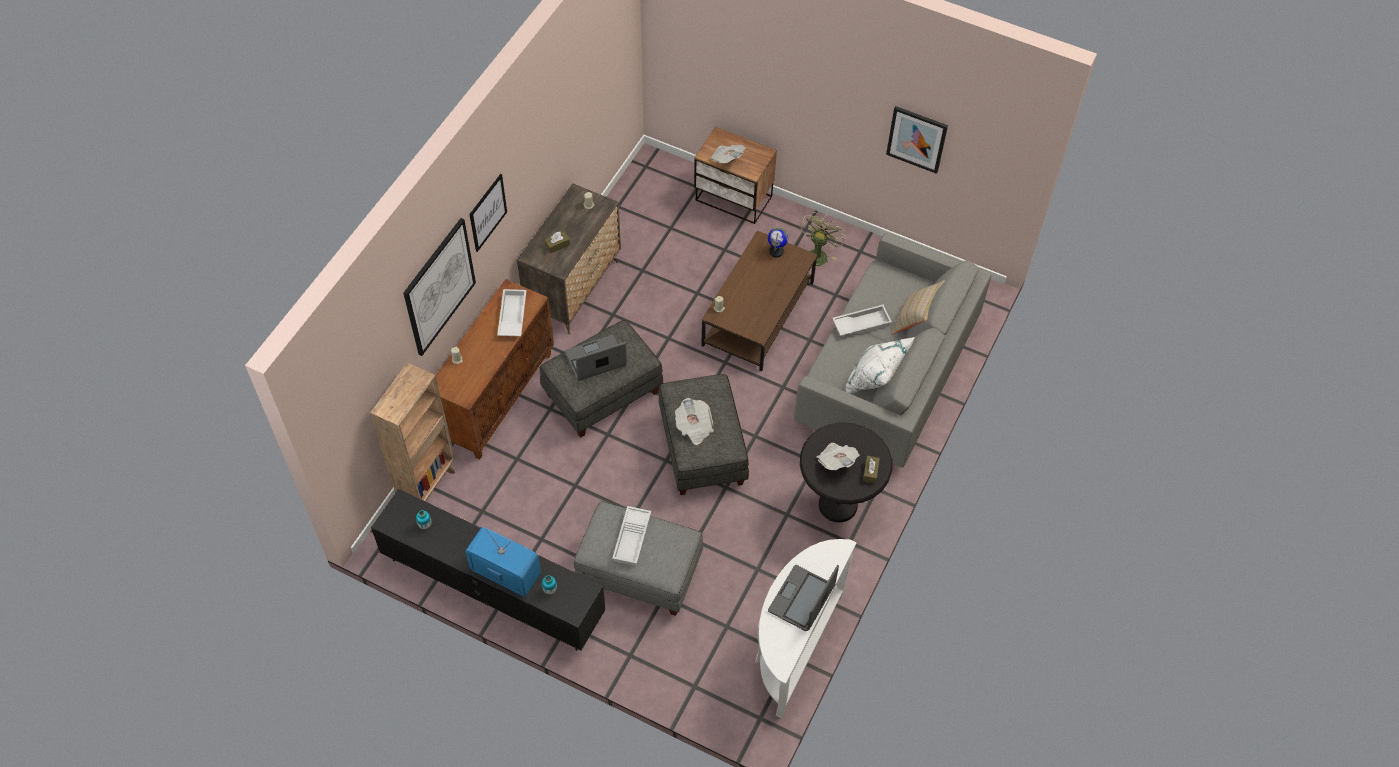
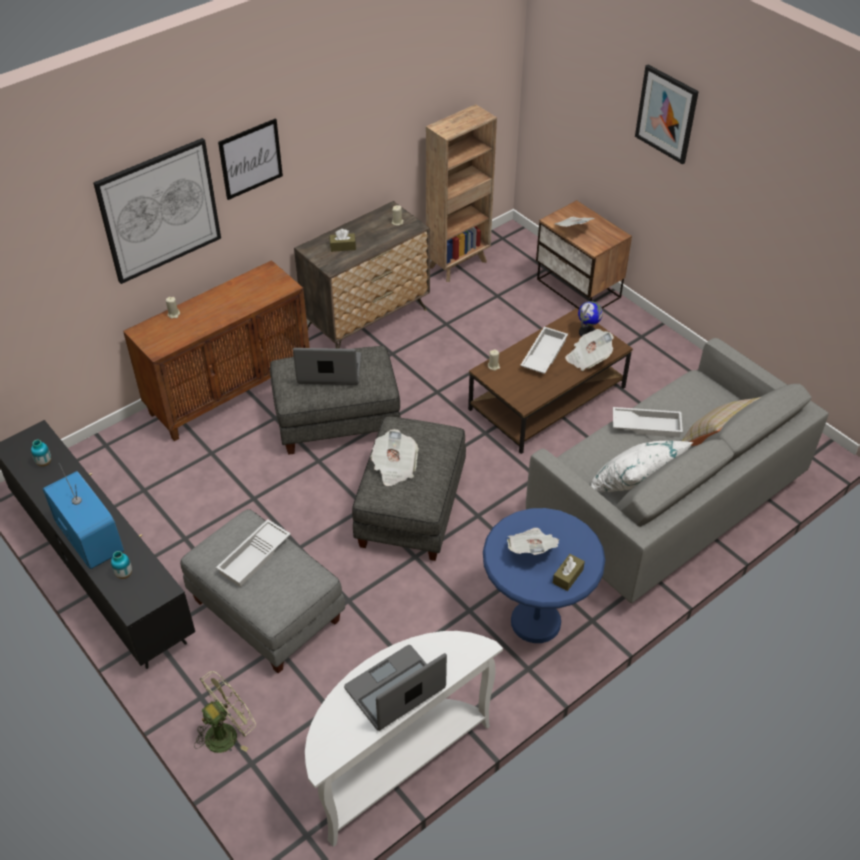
camera: 25 degrees right, 10 degrees down
(428, 484) = (109, 447): brown bookcase -> brown bookcase (458, 264)
(511, 316) = (254, 293): white tray -> white tray (543, 354)
(788, 276) = (588, 358): none -> newspaper
(817, 254) = (644, 362): green fan -> green fan (226, 732)
(838, 505) = (535, 622): black side table -> blue side table
(917, 139) = (781, 231): picture -> picture (666, 114)

